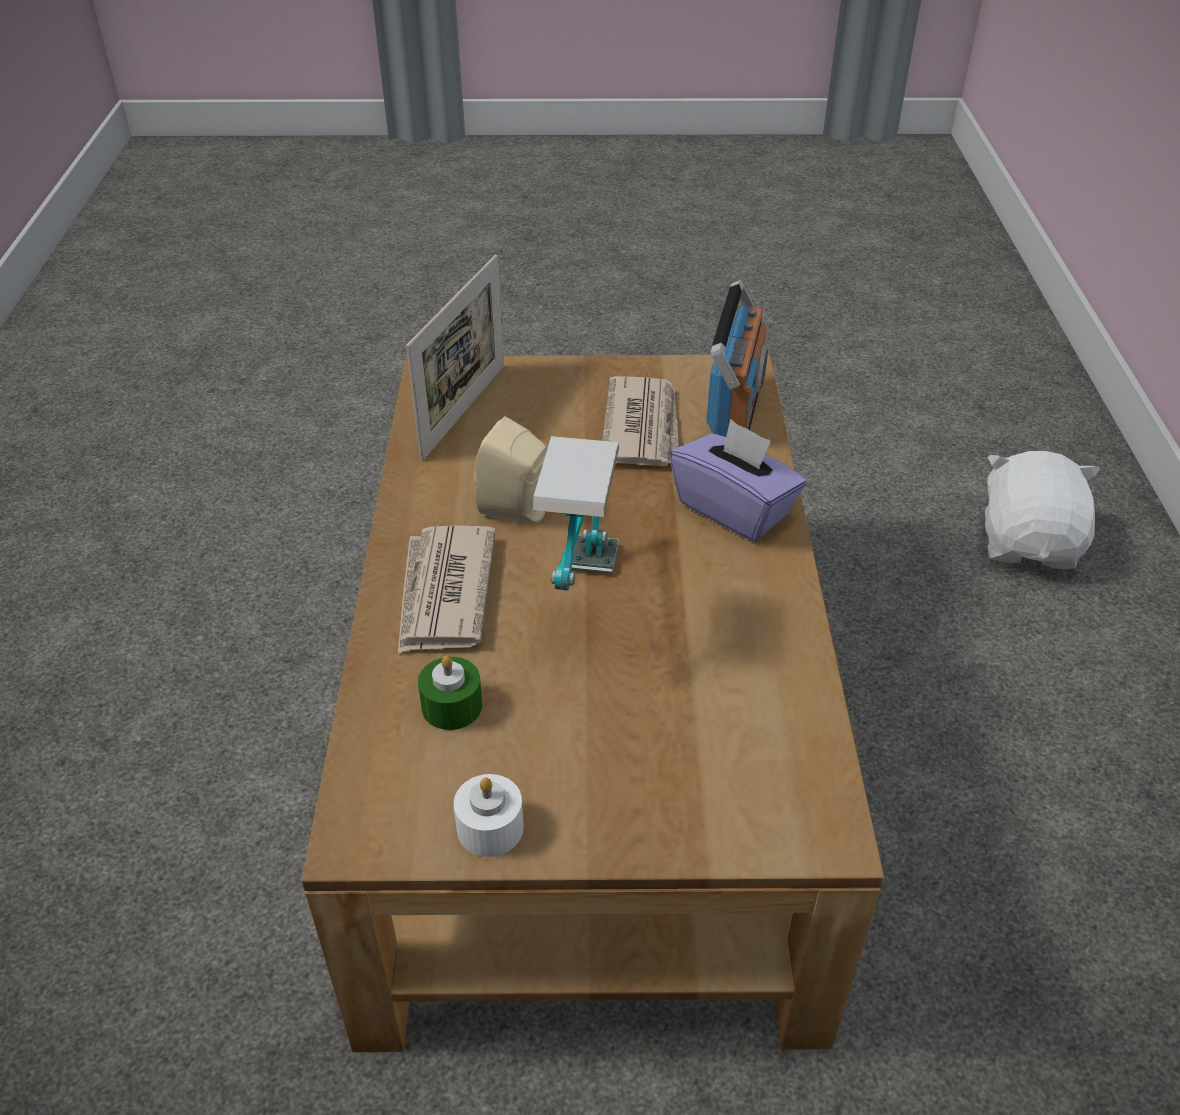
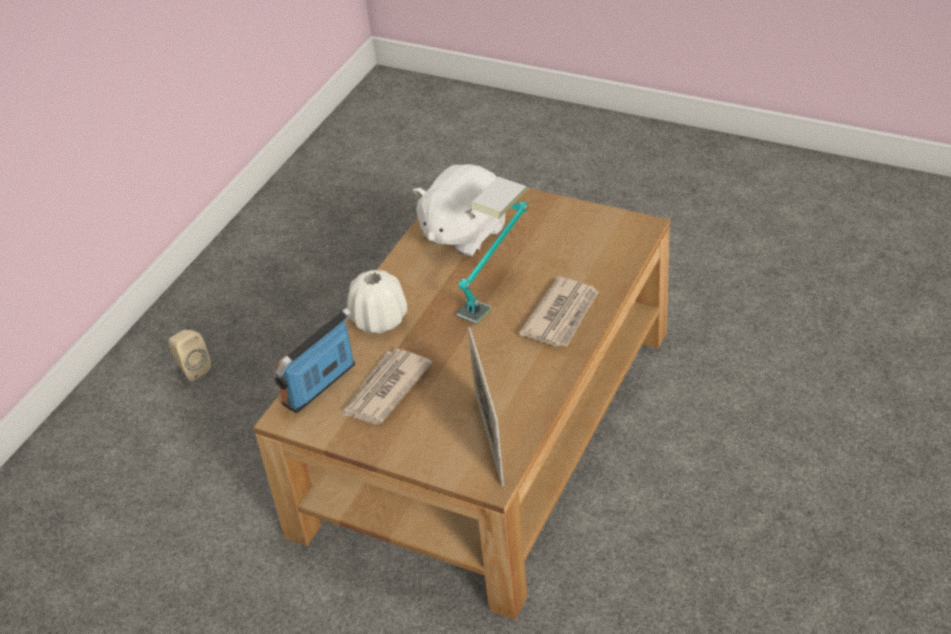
camera: 150 degrees left, 0 degrees up
(452, 706) = (583, 263): green candle -> none
(464, 410) = (489, 437): picture frame -> picture frame turned 60 degrees counterclockwise
(490, 828) = (588, 217): white candle -> none
(518, 511) = (497, 352): beige speaker -> beige speaker (192, 369)
(734, 509) = (379, 320): purple tissue box -> white vase
(1028, 543) = (120, 465): white plush toy -> white plush toy (464, 233)

